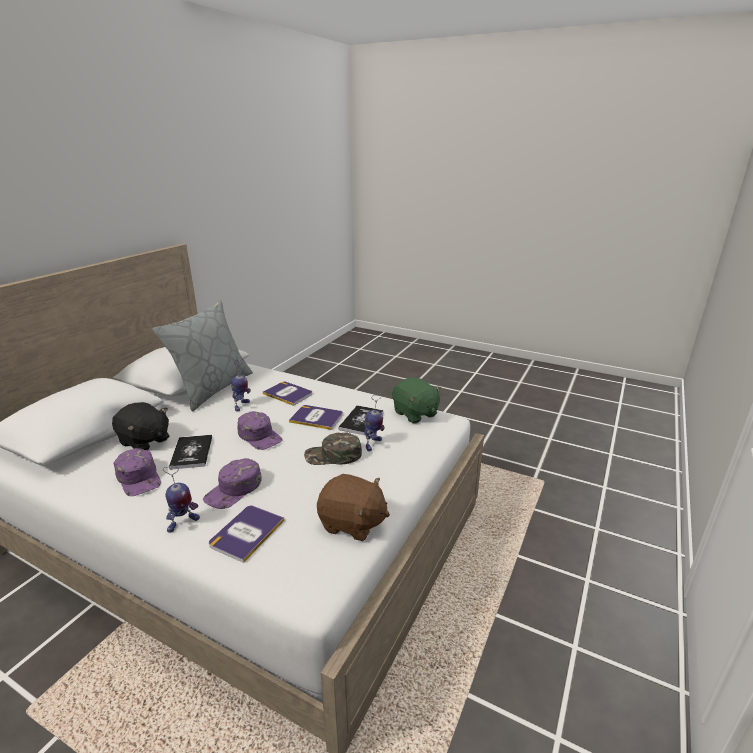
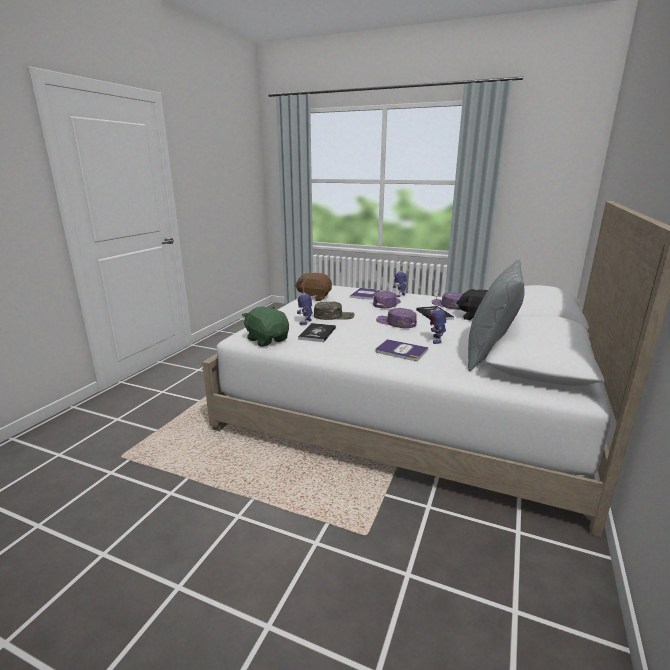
camera: 175 degrees right, 5 degrees down
(317, 418) = (358, 334): book -> none

